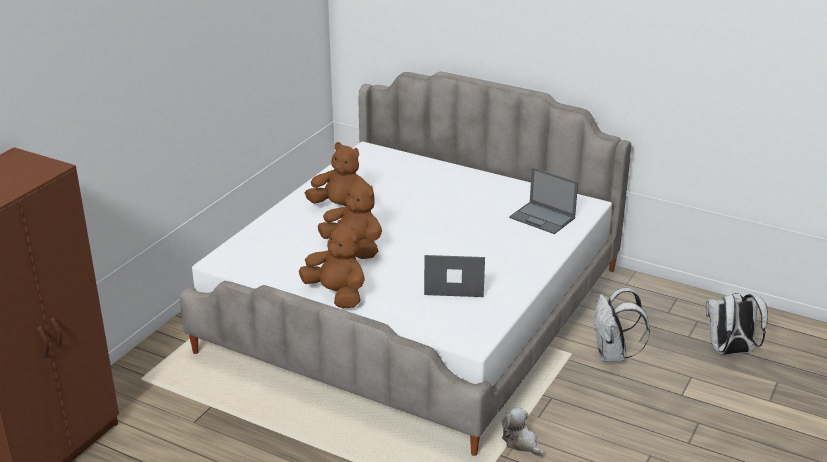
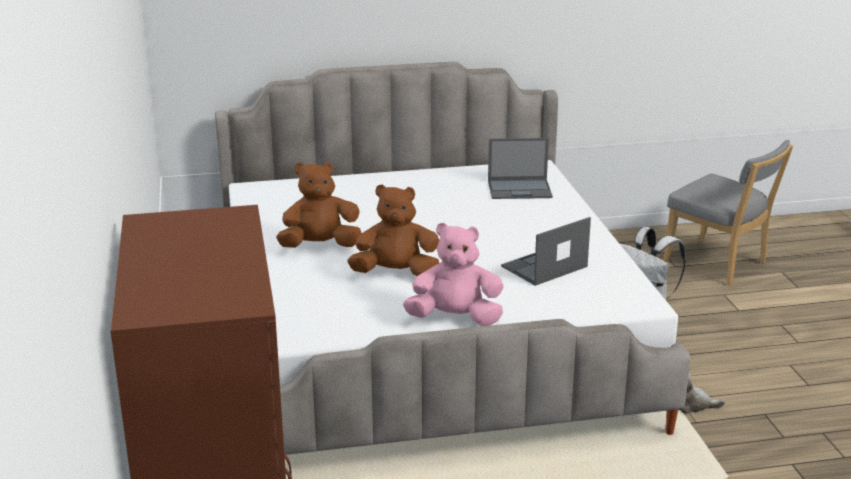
camera: 40 degrees left, 5 degrees down
(337, 294) = (455, 319): brown plush toy -> pink plush toy
(730, 351) = (719, 264): white backpack -> grey chair

